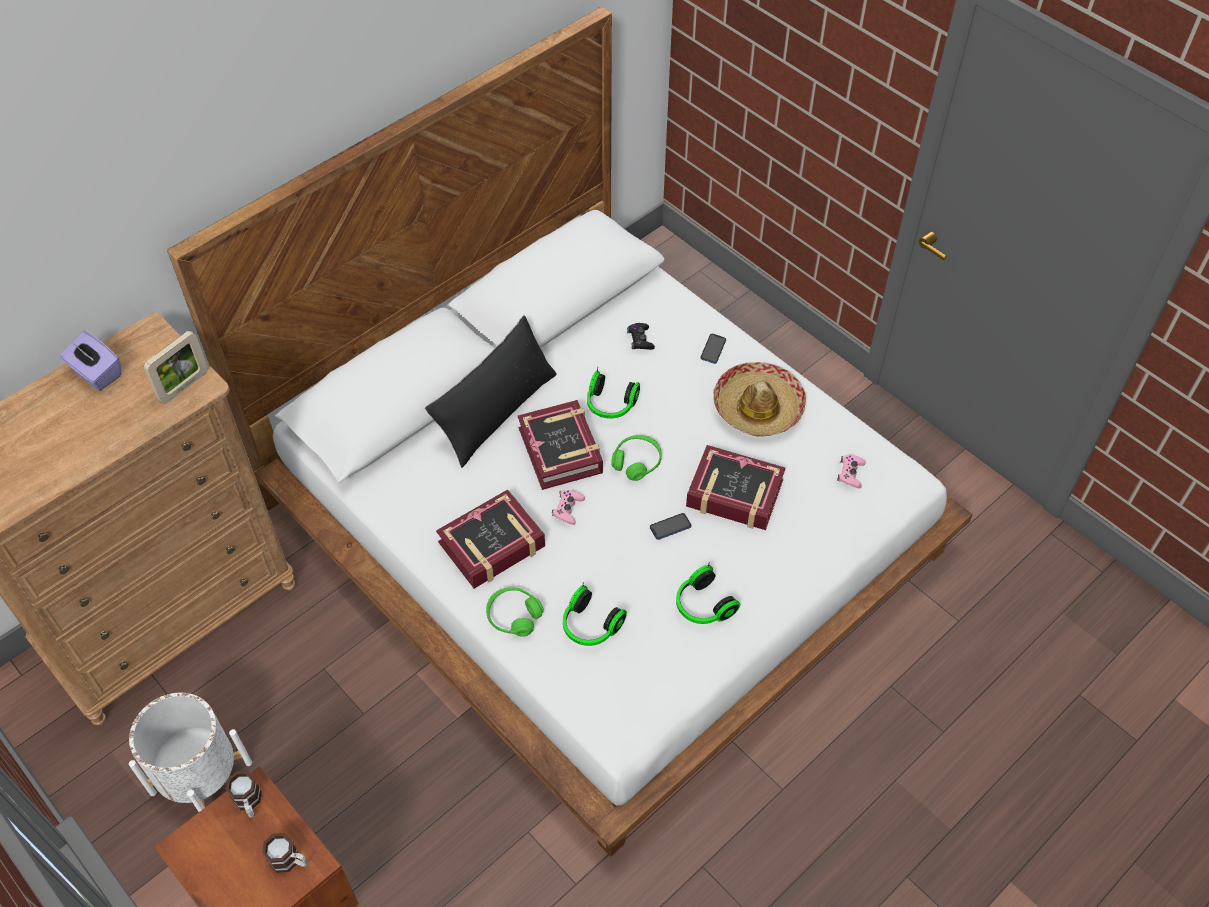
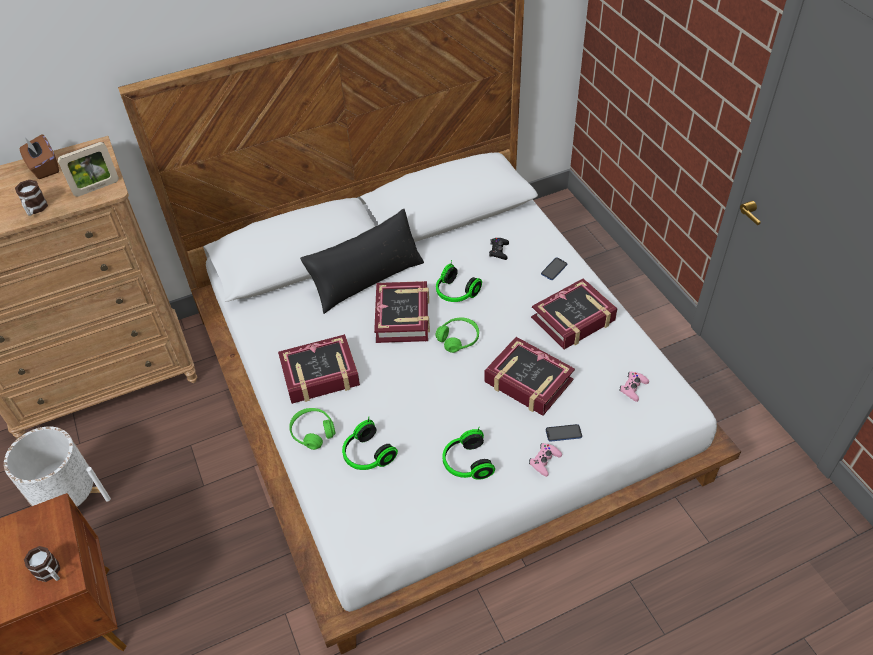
camera: 20 degrees right, 5 degrees down
(96, 373) = (44, 168): purple tissue box -> brown tissue box
(249, 802) = (45, 518): mug -> mug (35, 210)
(568, 509) = (389, 361): pink game controller -> pink game controller (544, 461)
(670, 527) = (465, 394): phone -> phone (563, 433)
(758, 407) = (573, 319): hat -> book

